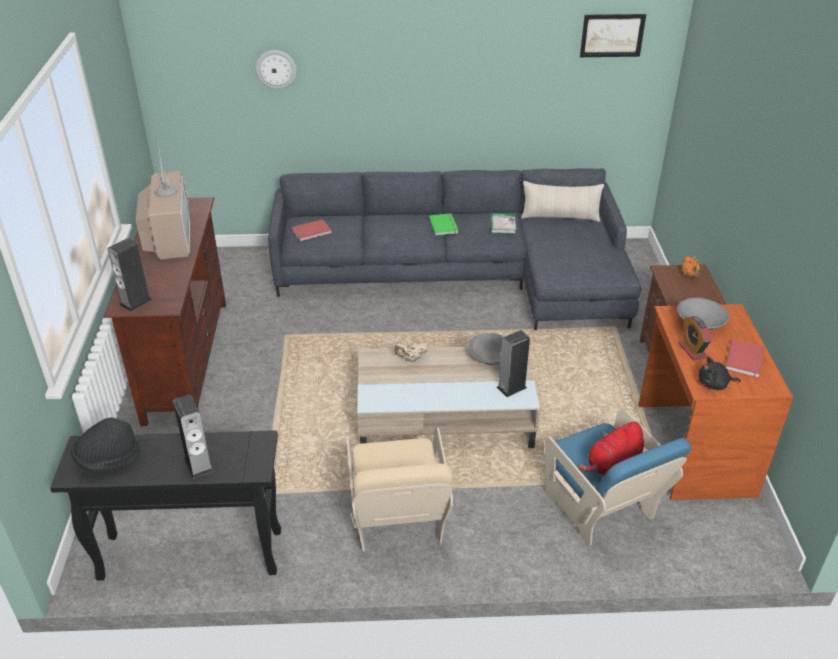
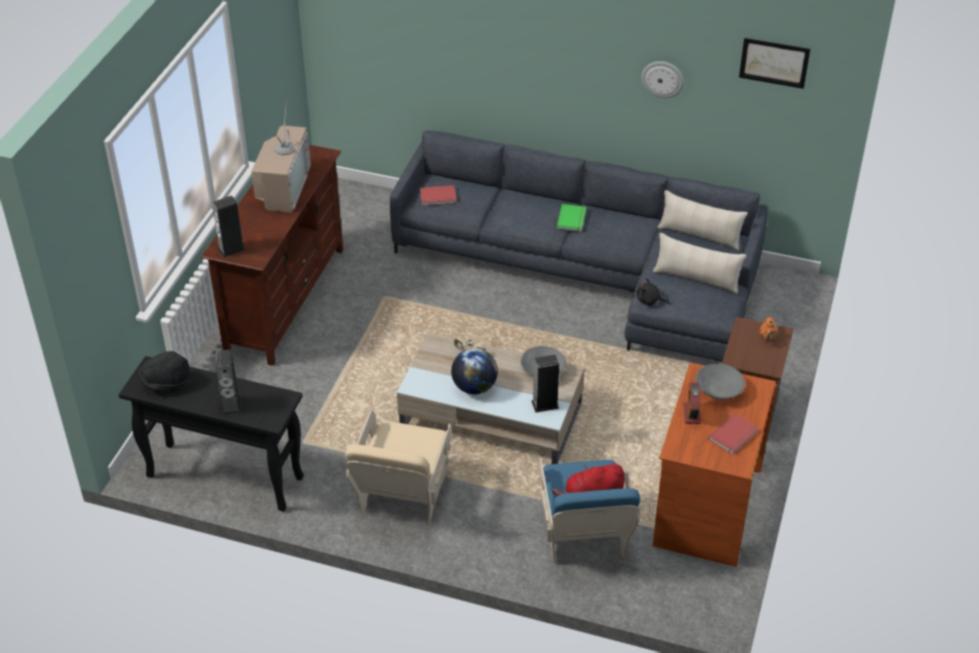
camera: 20 degrees right, 5 degrees up
(276, 69) = (431, 30): wall clock -> wall clock (662, 78)
(433, 388) = (474, 387): none -> globe
(503, 224) = (632, 231): book -> none
(581, 249) = (696, 278): none -> beige pillow
(714, 384) = (688, 450): black plush toy -> black plush toy (649, 301)

